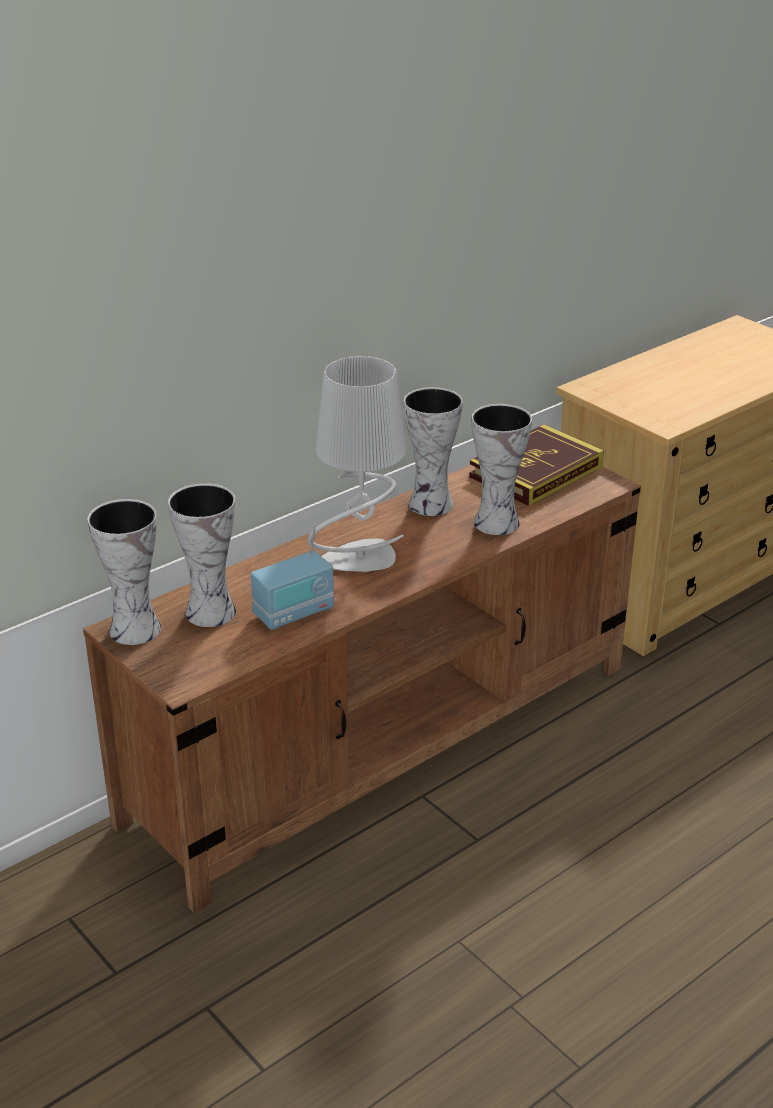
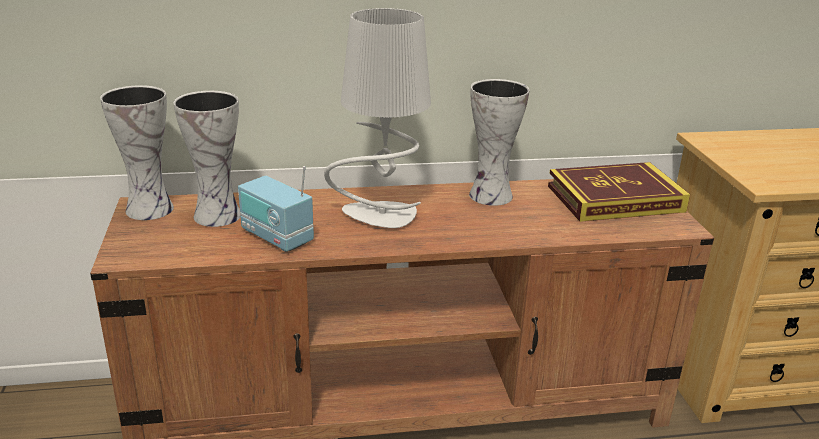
camera: 30 degrees right, 5 degrees down
(294, 613) = (276, 237): radio -> radio turned 45 degrees clockwise
(495, 522) = (534, 224): vase -> none

